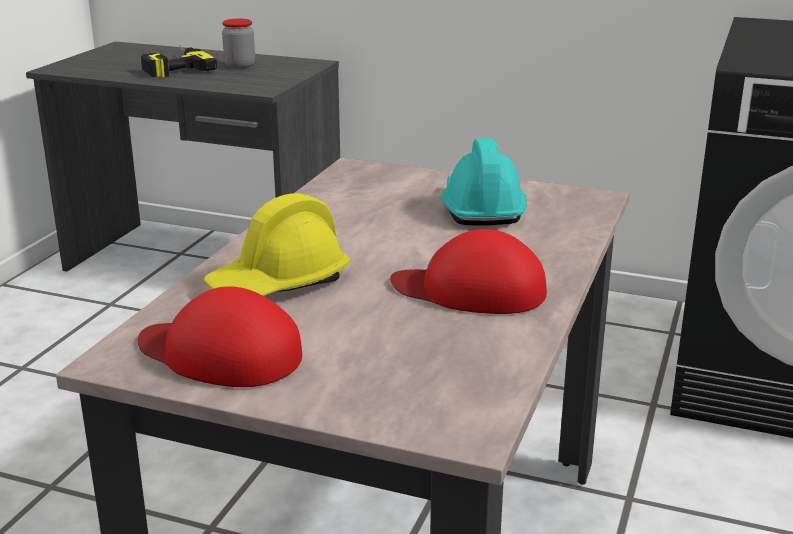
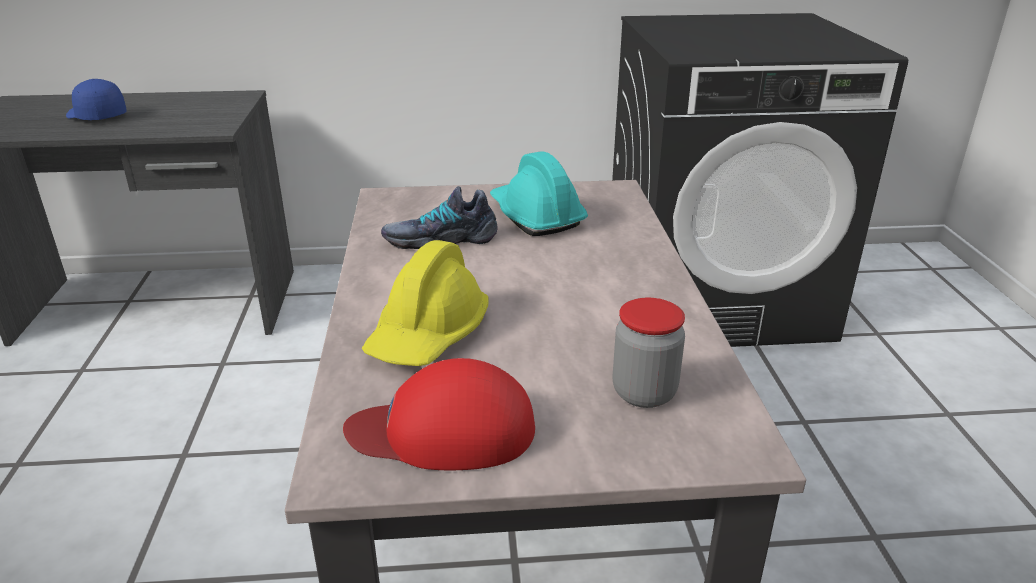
camera: 25 degrees left, 5 degrees up
(173, 67) = (95, 116): power drill -> blue cap
(240, 66) = (169, 107): jar -> jar (644, 393)
(368, 211) = (440, 239): none -> shoe
(470, 290) = (605, 300): red cap -> none

